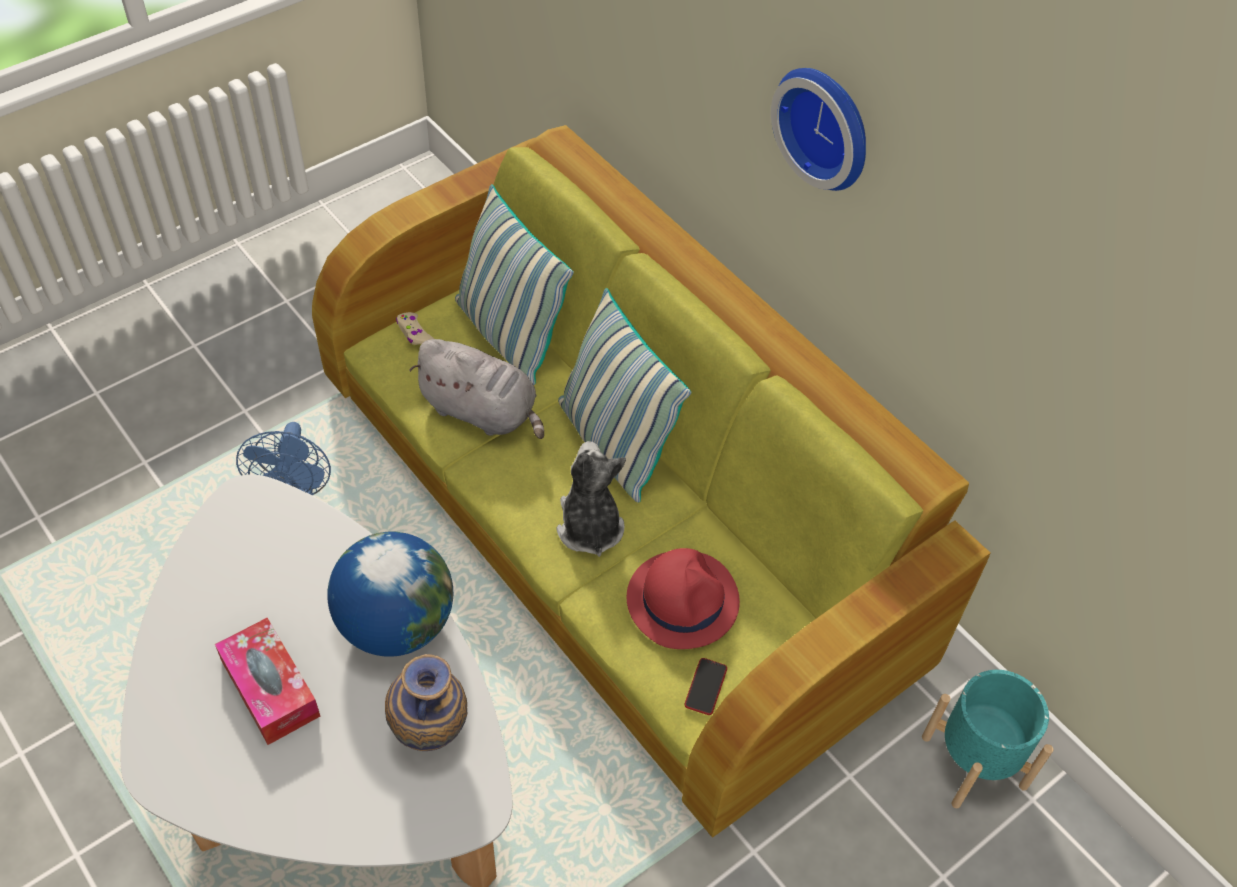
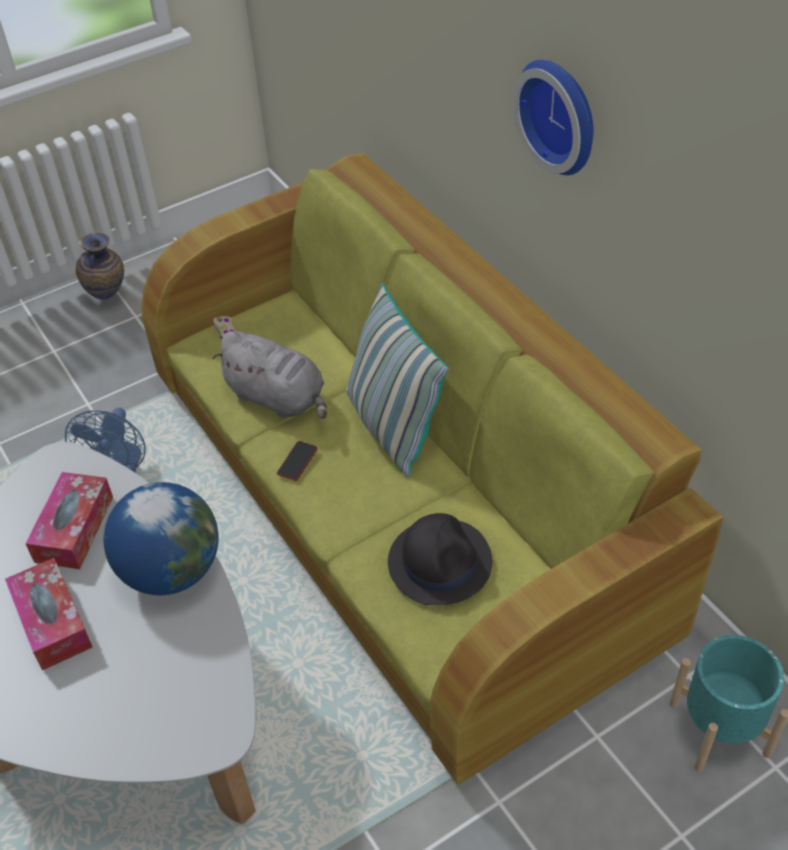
camera: 10 degrees right, 5 degrees down
(278, 579) = (74, 529): none -> tissue box
(431, 736) = (189, 669): vase -> vase (109, 299)
(509, 335) = (310, 336): pillow -> none
(589, 526) = (362, 496): plush toy -> none
(682, 599) = (440, 561): red hat -> black hat
(705, 687) = (453, 639): phone -> phone (297, 461)

